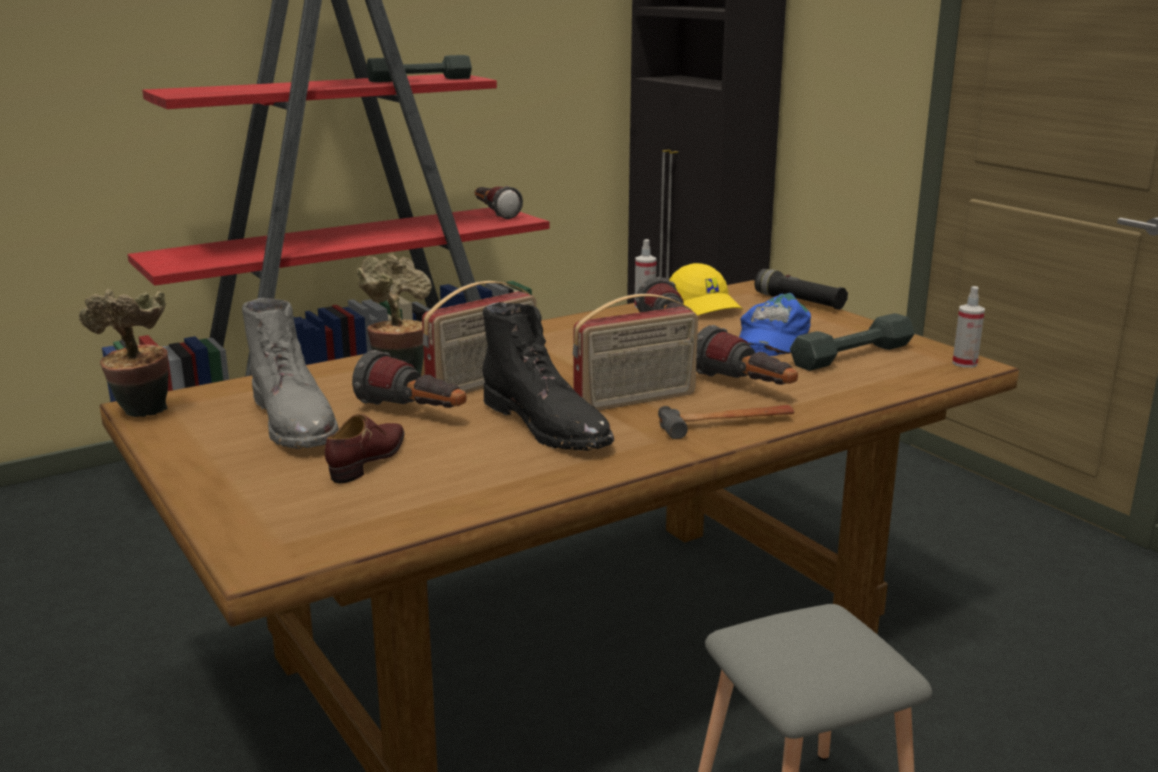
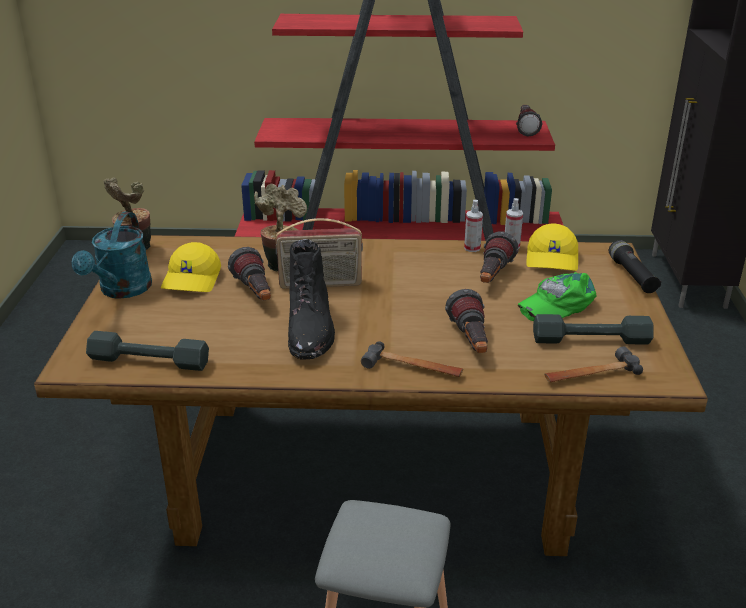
camera: 35 degrees right, 10 degrees up
(200, 460) = (121, 291): none -> turquoise watering can
(296, 422) = (193, 280): grey boot -> yellow cap
(369, 459) = (192, 320): brown shoe -> none
(420, 80) = (466, 24): grey dumbbell -> grey dumbbell (149, 361)
(636, 400) = (387, 328): radio -> none
(771, 338) = (556, 304): blue cap -> green cap
(900, 379) = (591, 374): none -> hammer
(964, 363) = (668, 377): spray bottle -> spray bottle (472, 248)

